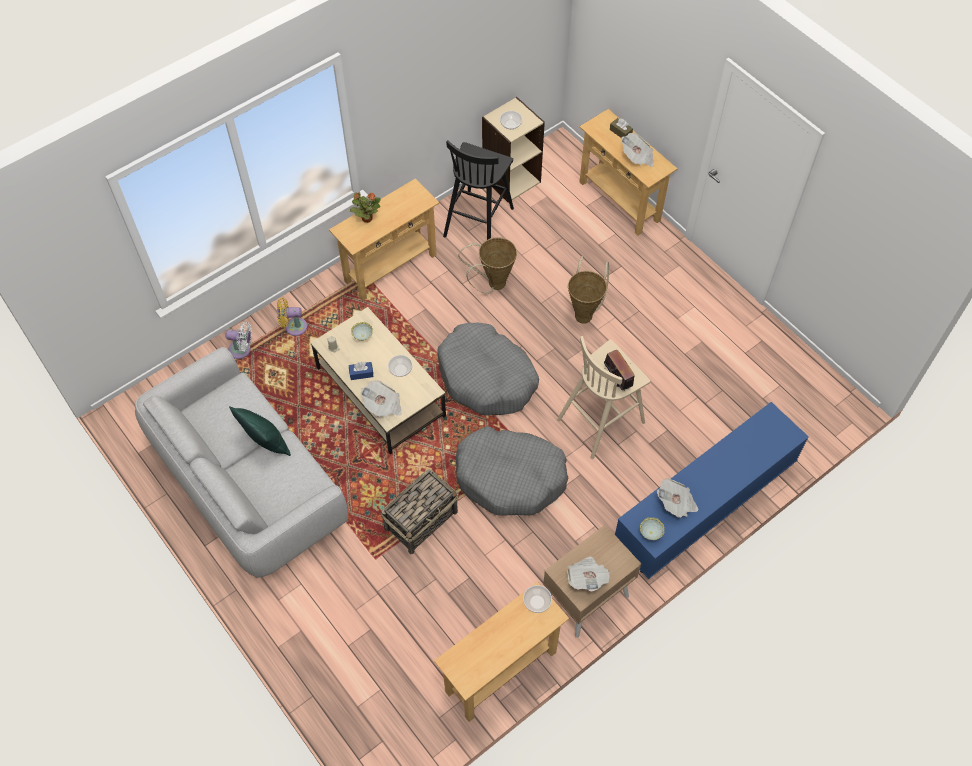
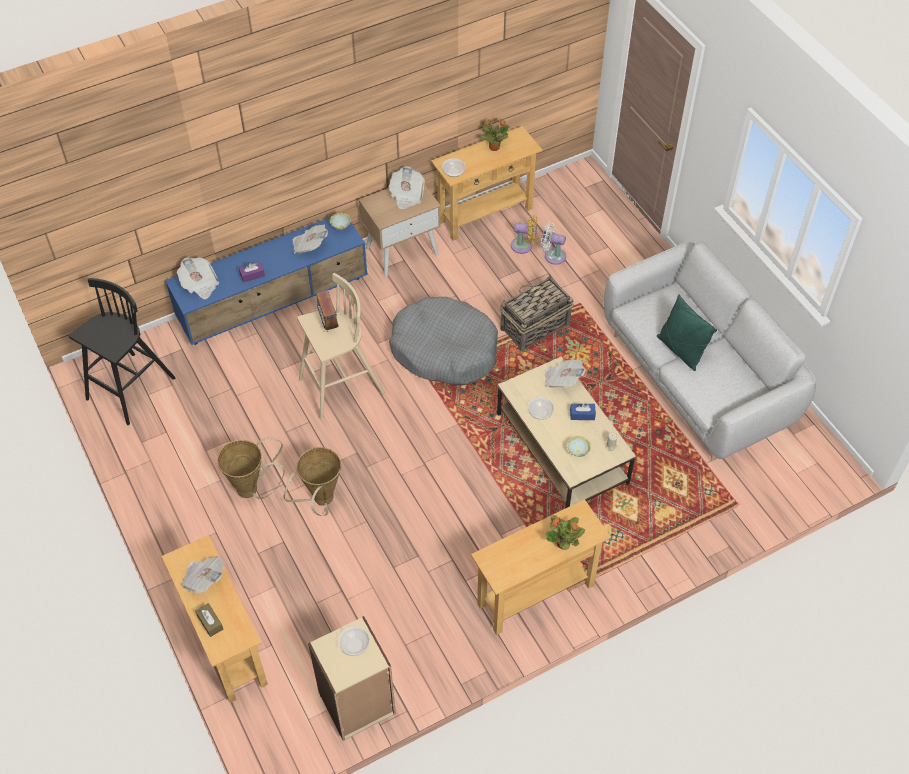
camera: 170 degrees left, 5 degrees down
(242, 350) = (713, 516): white fan -> white fan (552, 255)
(293, 327) = (655, 535): yellow fan -> yellow fan (524, 246)
(479, 221) = (414, 644): black stool -> black stool (129, 390)
(486, 377) = (447, 446): grey dog bed -> none
(492, 284) = (416, 553): basket -> basket (253, 489)
(495, 653) = (493, 147): none -> potted plant
(722, 456) = (252, 275): none -> purple tissue box
(770, 436) = (199, 285): none -> newspaper

